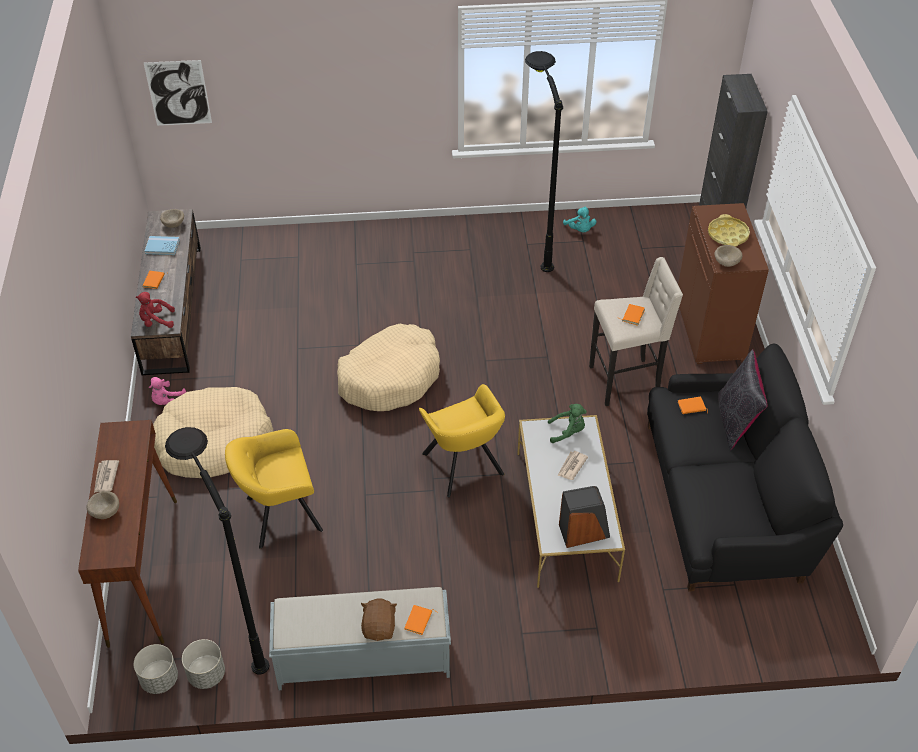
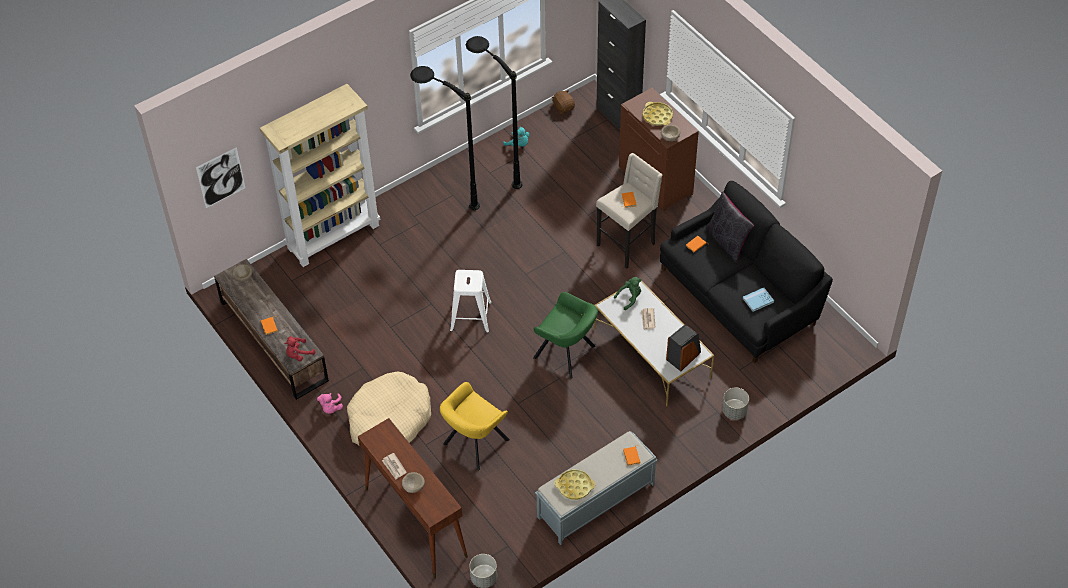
camera: 30 degrees left, 5 degrees up
(162, 247) = (251, 298): blue book -> blue book (758, 300)
(206, 675) = (510, 560): grey planter -> grey planter (734, 411)
(237, 624) = (503, 522): black floor lamp -> black floor lamp (444, 194)
(317, 237) = (333, 236): none -> beige bookcase
(319, 620) = (574, 486): none -> yellow tray
(379, 627) = (612, 472): brown plush toy -> brown plush toy (563, 107)
(390, 377) = (471, 317): beige dog bed -> white stool
(463, 467) = (566, 354): yellow armchair -> green armchair

